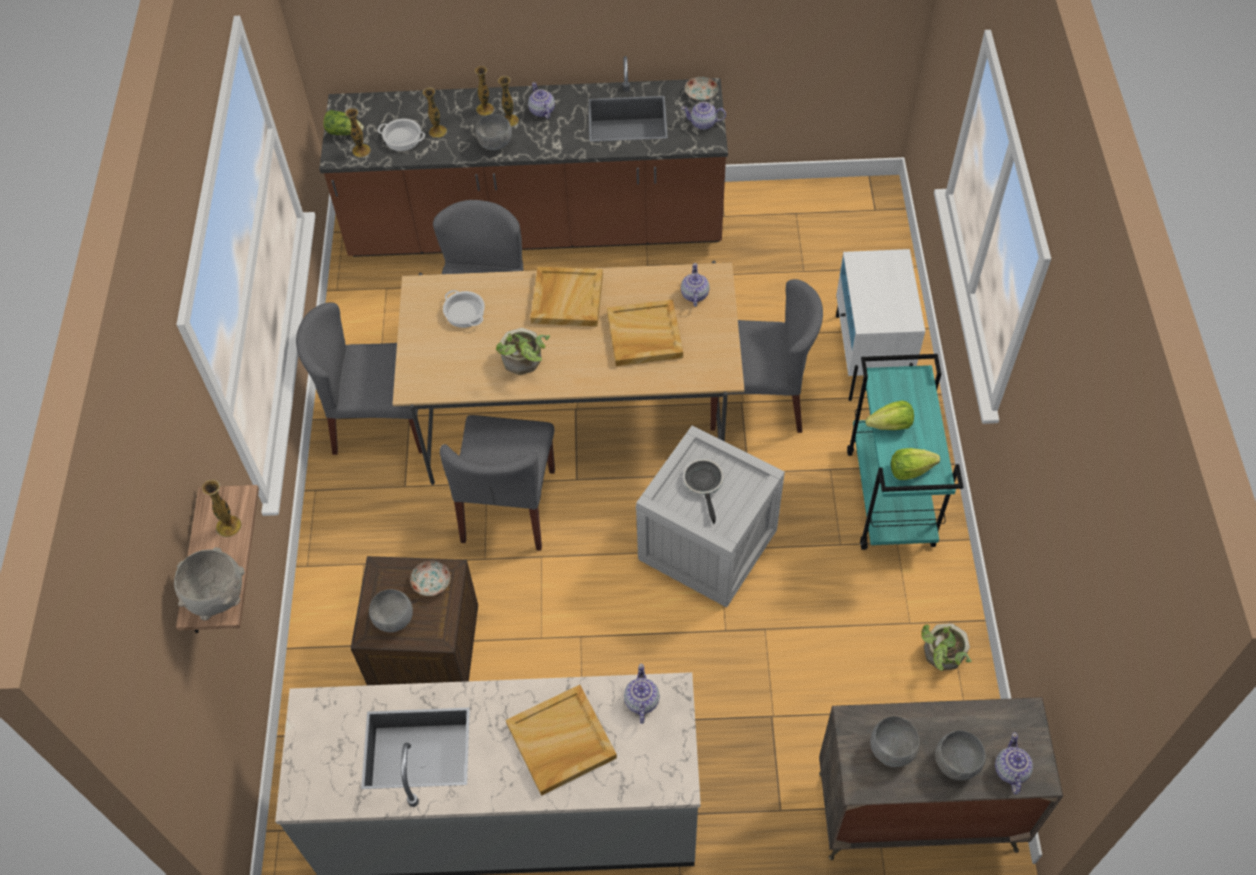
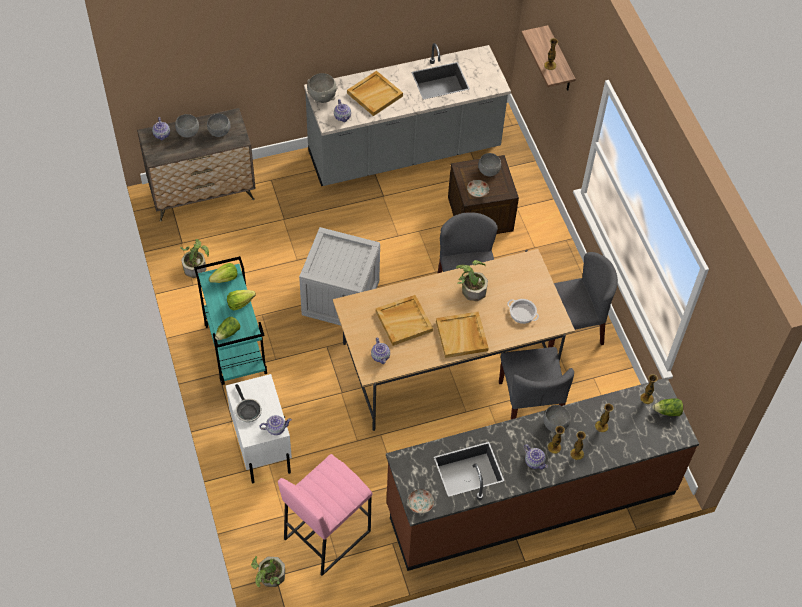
camera: 160 degrees right, 0 degrees up
(217, 598) = (536, 38): grey bowl -> grey bowl (322, 97)
(403, 138) = (623, 415): cooking pot -> none
(703, 123) = (410, 476): teapot -> teapot (275, 428)
(704, 484) = (344, 263): frying pan -> frying pan (247, 410)
(756, 400) = (332, 396): grey chair -> none
(803, 239) = (326, 534): none -> pink stool
(883, 209) = (269, 578): none -> potted plant
(915, 383) = (228, 333): none -> lettuce

